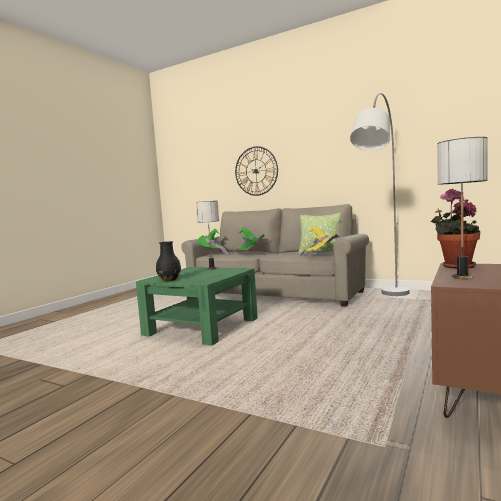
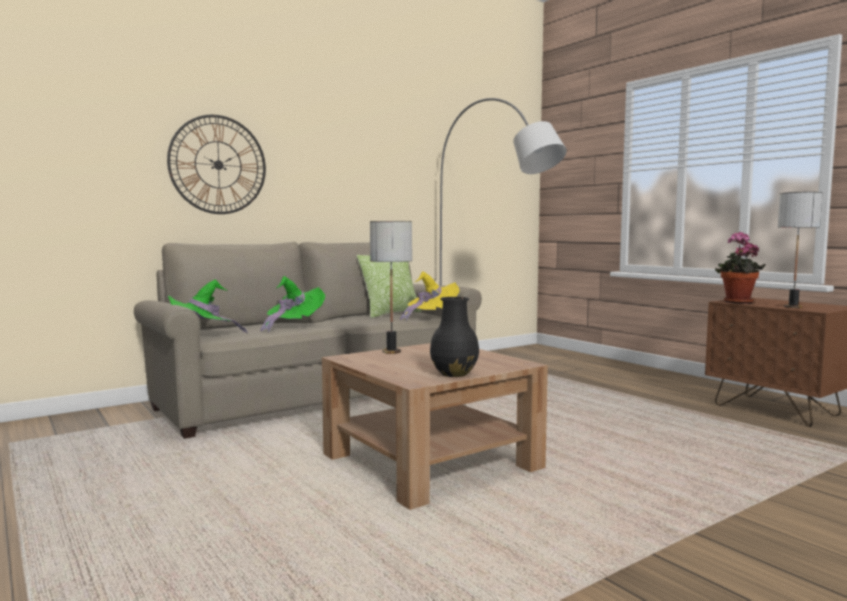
camera: 65 degrees left, 0 degrees up
(201, 327) = (431, 461): green coffee table -> brown coffee table

